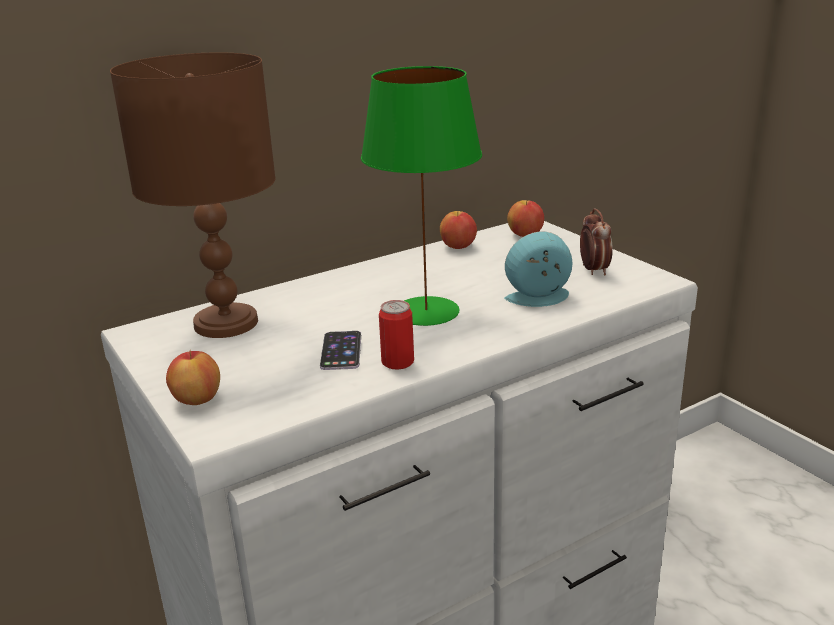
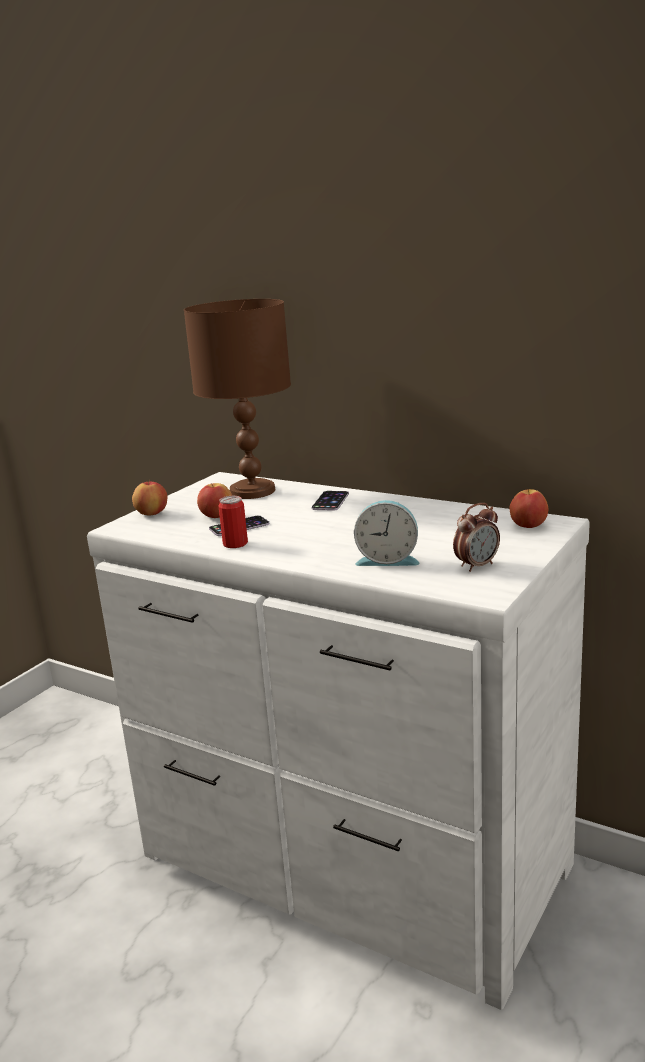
camera: 65 degrees right, 5 degrees down
(335, 291) = (330, 501): none -> phone
(425, 311) = (323, 532): green table lamp -> none
(458, 247) = (464, 512): apple -> apple (216, 516)
(540, 299) = (387, 559): alarm clock -> alarm clock turned 135 degrees clockwise

